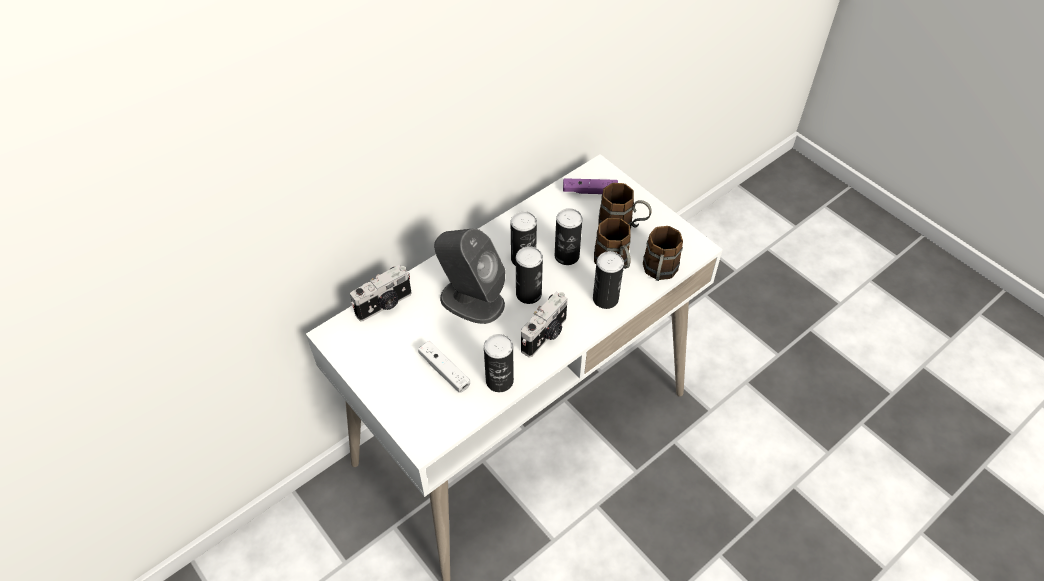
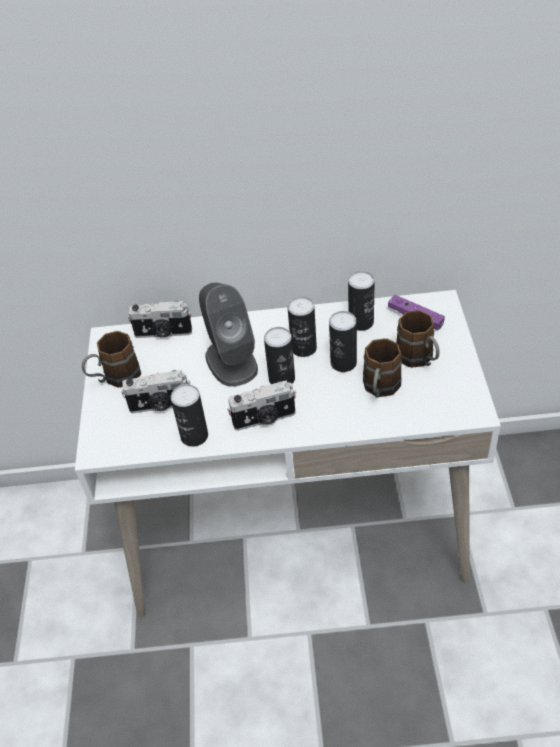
camera: 40 degrees right, 5 degrees down
(444, 371) = (160, 405): white game controller -> camera
(605, 299) = (344, 415): can -> can (361, 322)
(658, 273) = (415, 416): brown mug -> brown mug (115, 378)

